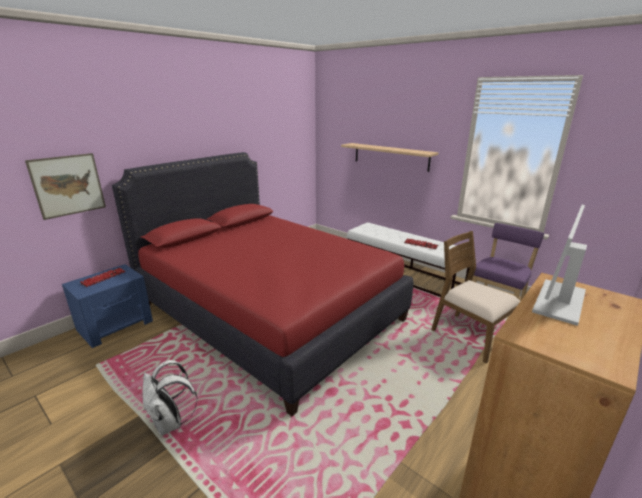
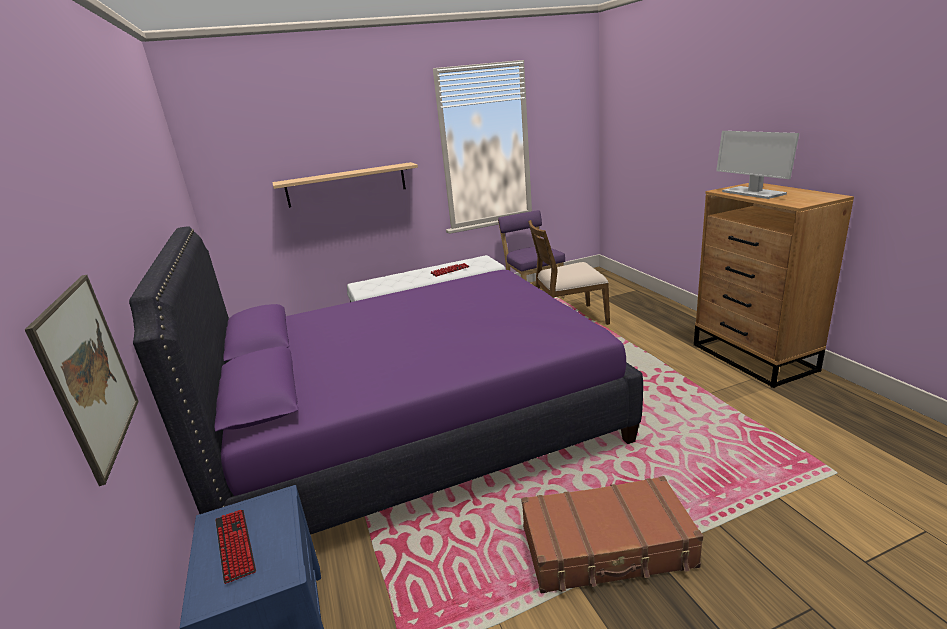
camera: 60 degrees left, 0 degrees up
(170, 423) = (607, 547): white backpack -> brown suitcase
(269, 312) = (418, 427): red bed -> purple bed

